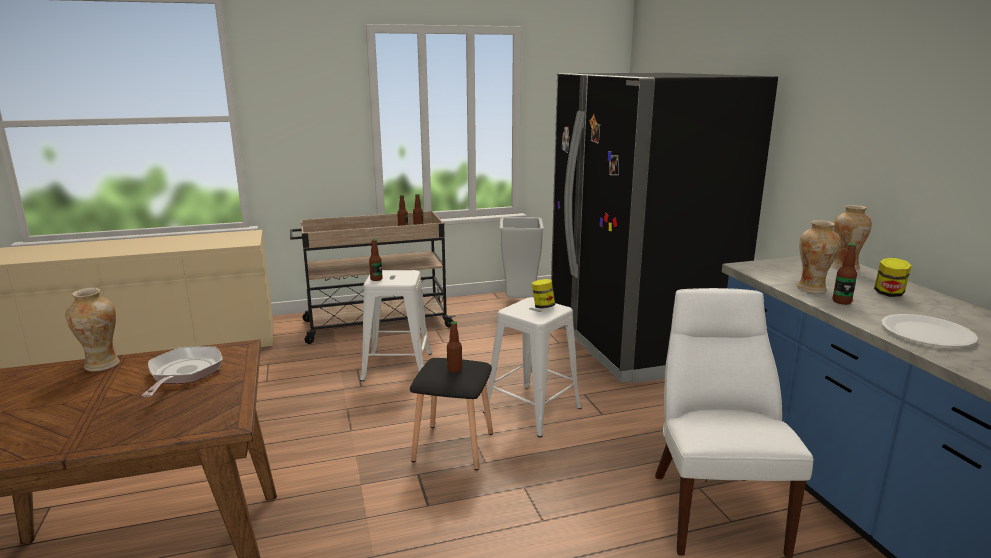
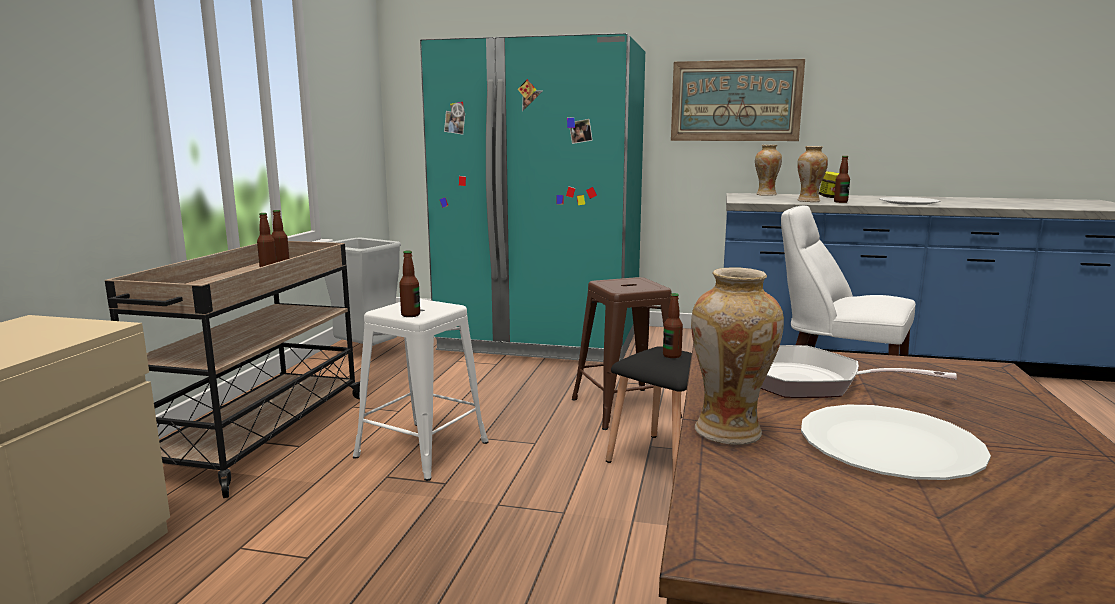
camera: 60 degrees left, 5 degrees down
(83, 398) = (890, 446): none -> white plate
(532, 410) = (625, 408): white stool -> brown stool
(543, 306) = (626, 281): jar -> none
(636, 341) = (542, 339): black fridge -> turquoise fridge
(856, 143) = (735, 101): none -> picture

